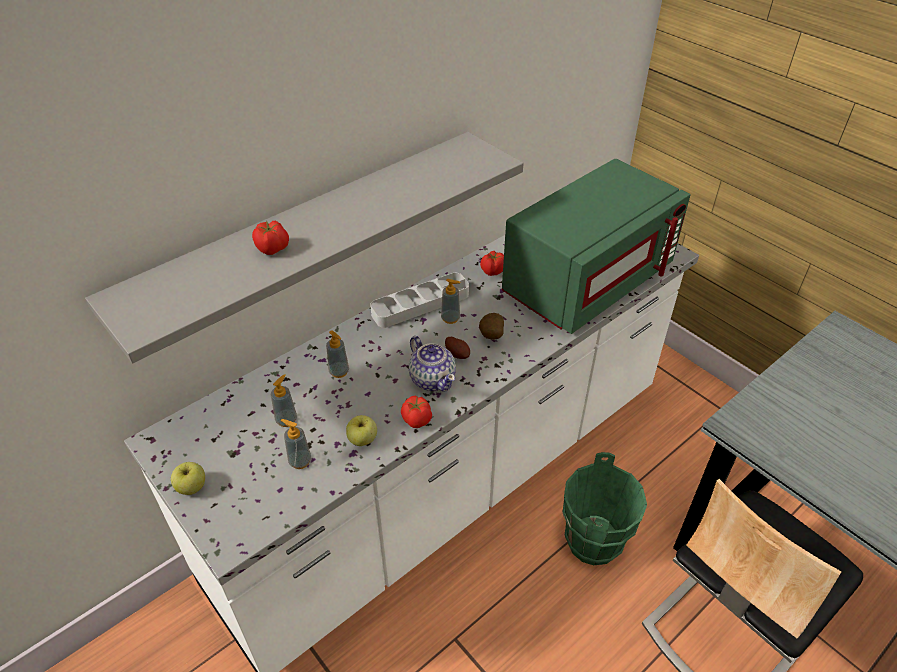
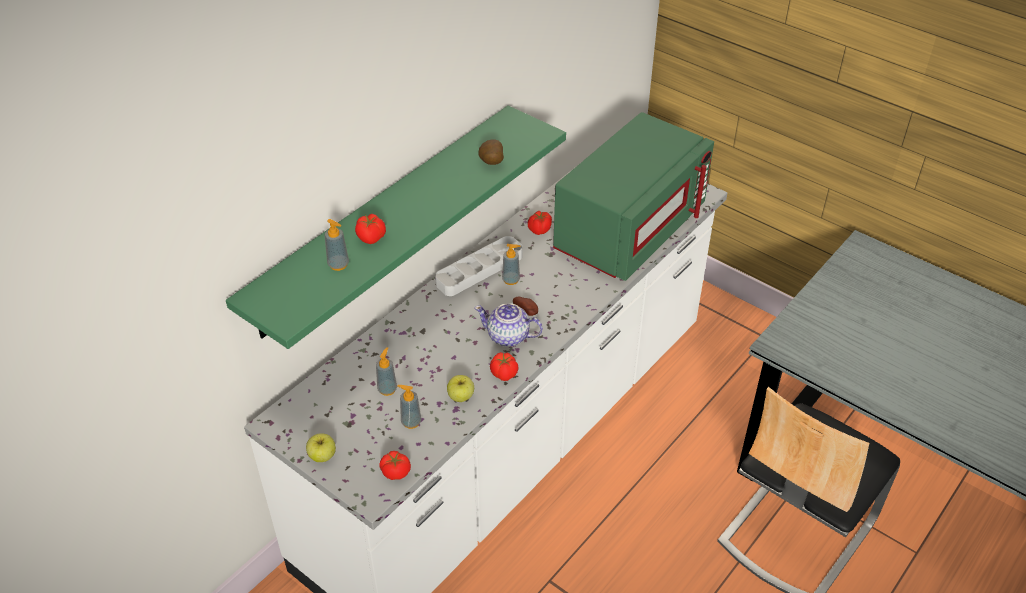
camera: 10 degrees left, 0 degrees up
(264, 519) = (396, 472): none -> tomato
(308, 234) = (384, 219): grey shelf -> green shelf
(339, 372) = (421, 341): soap dispenser -> soap dispenser (338, 264)
(432, 379) = (508, 336): teapot -> teapot turned 150 degrees clockwise
(490, 336) = (551, 292): potato -> potato (491, 163)
(594, 542) = (663, 477): green bucket -> none

